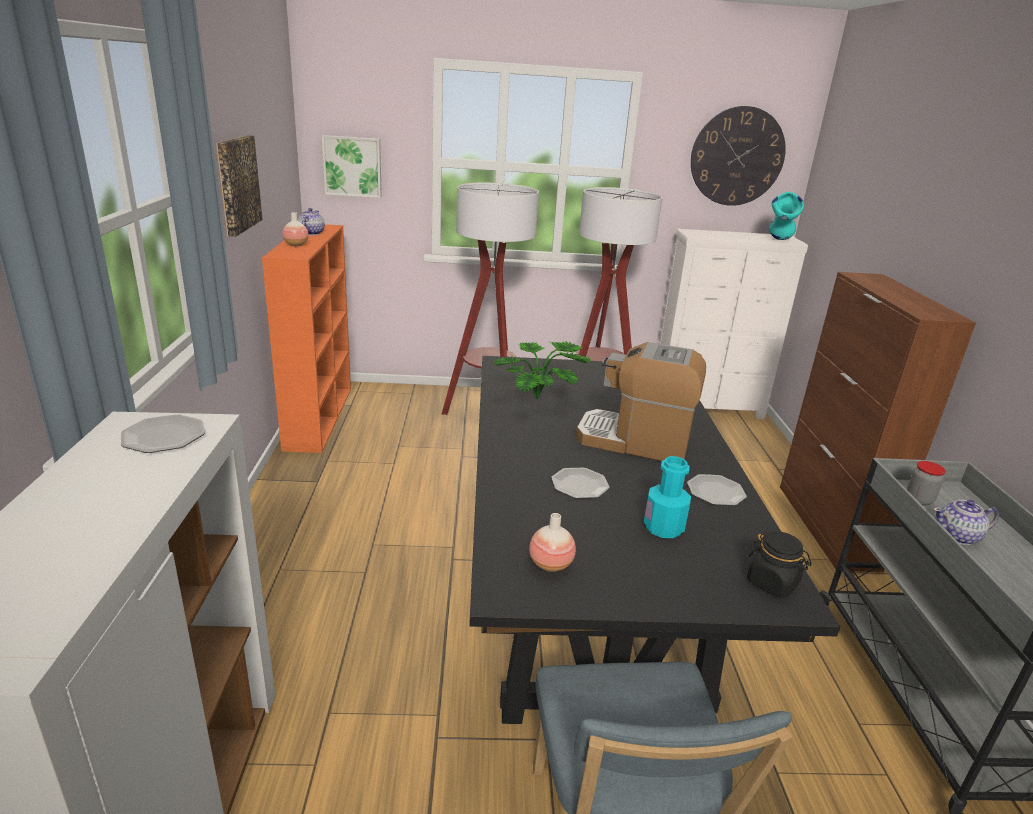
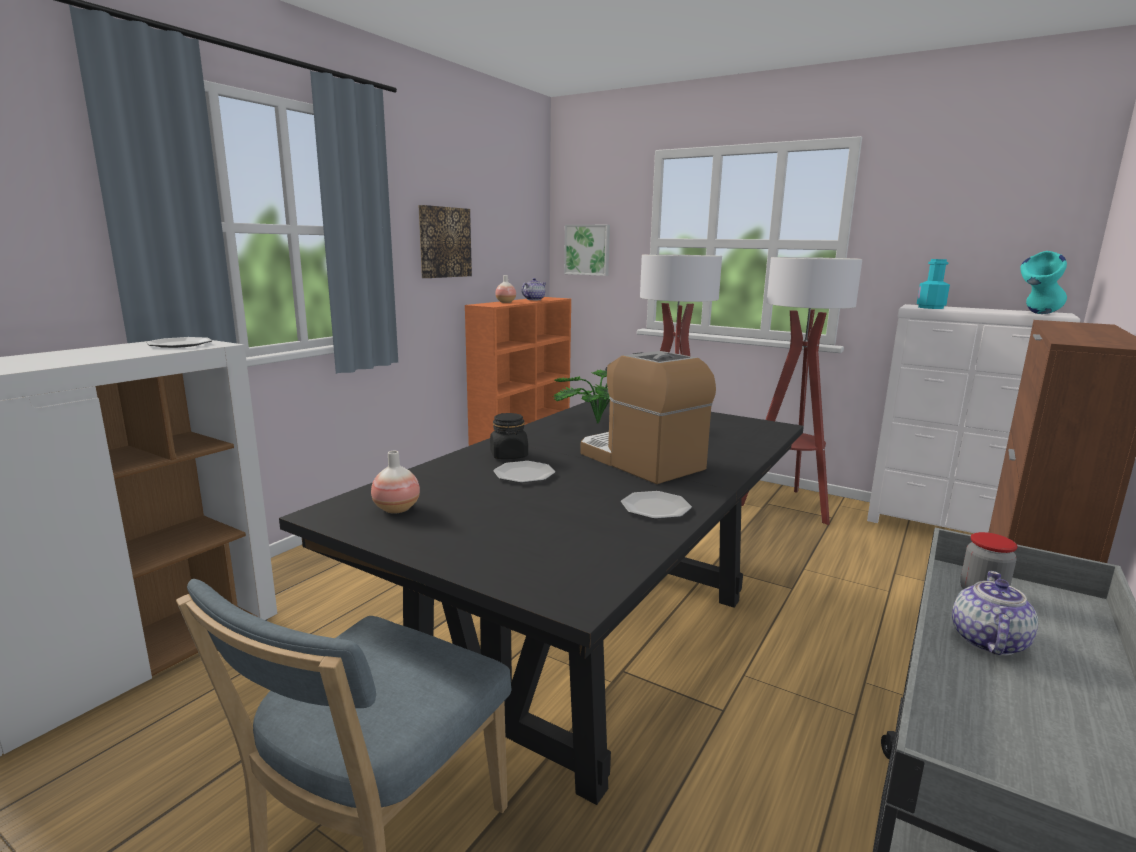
camera: 35 degrees right, 10 degrees down
(663, 527) = (546, 515): turquoise bottle -> turquoise bottle (930, 307)
(737, 156) = (987, 218): wall clock -> none
(772, 583) = (580, 579): black jar -> black jar (509, 455)
(957, 536) = (987, 642): teapot -> teapot turned 90 degrees clockwise

